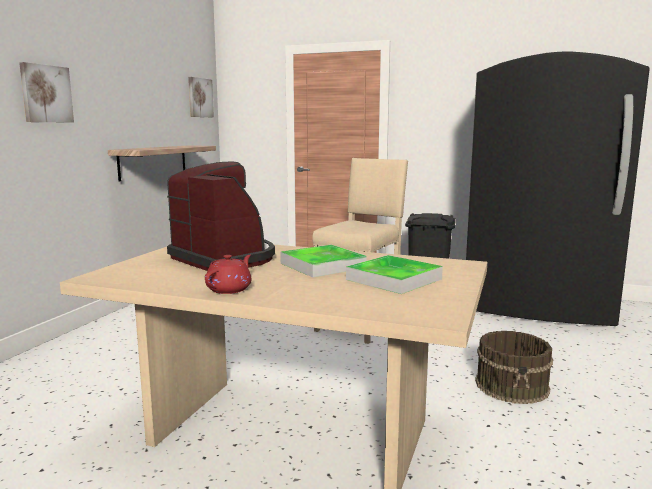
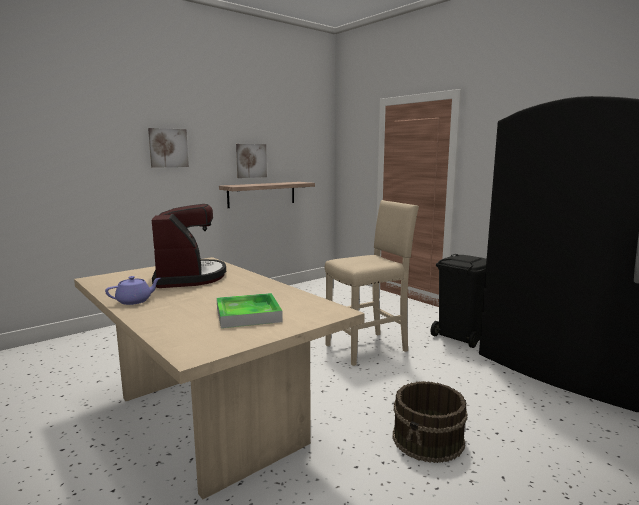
camera: 30 degrees right, 0 degrees up
(200, 97) = (314, 144): picture -> picture (251, 160)
(230, 289) = (135, 301): red teapot -> purple teapot
(322, 265) = (232, 293): tray -> none

